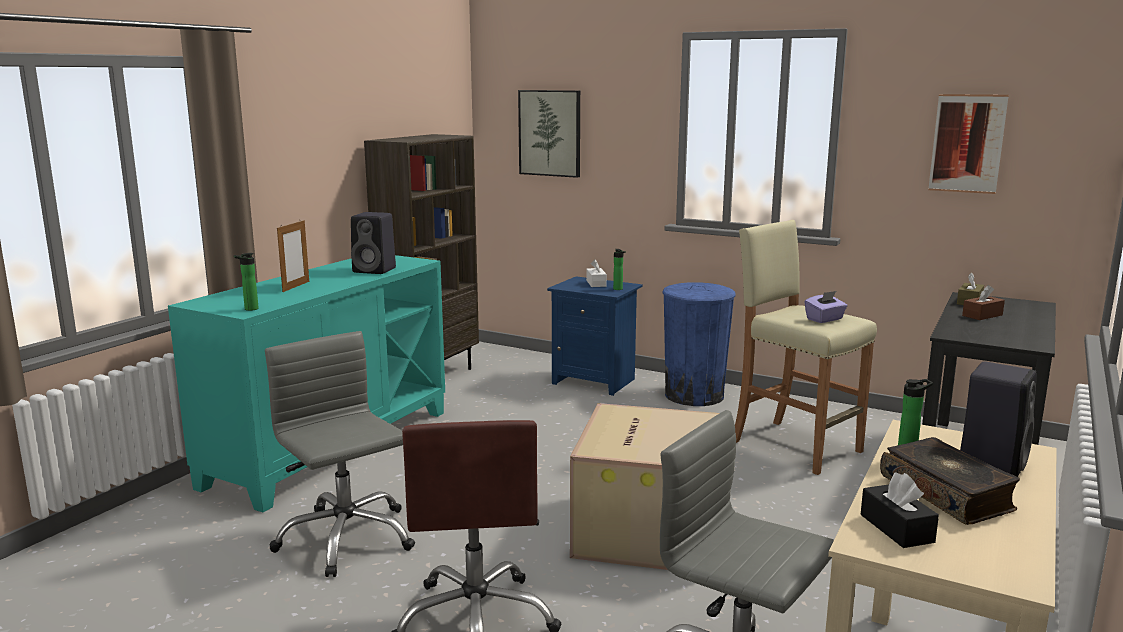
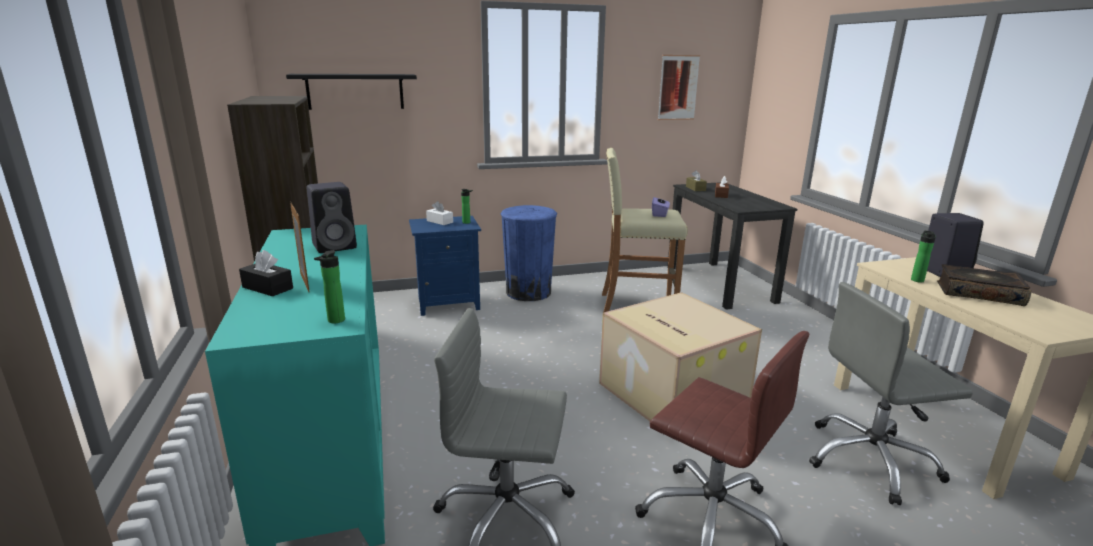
camera: 45 degrees left, 5 degrees up
(550, 133) = (355, 91): picture -> black shelf
(896, 528) = (1023, 320): black tissue box -> black tissue box (267, 288)

